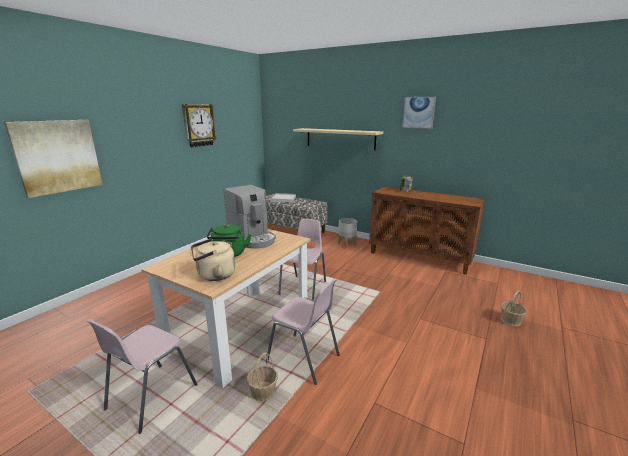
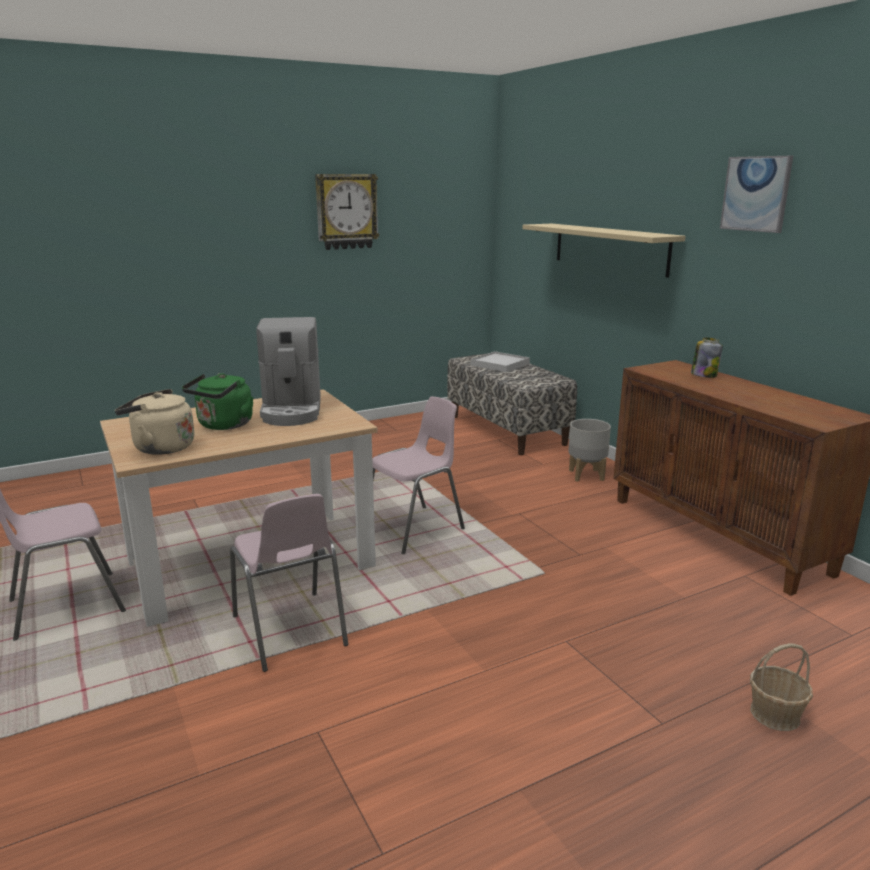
camera: 30 degrees right, 0 degrees up
(57, 156) = (103, 251): picture -> none
(263, 392) = (187, 652): basket -> none

